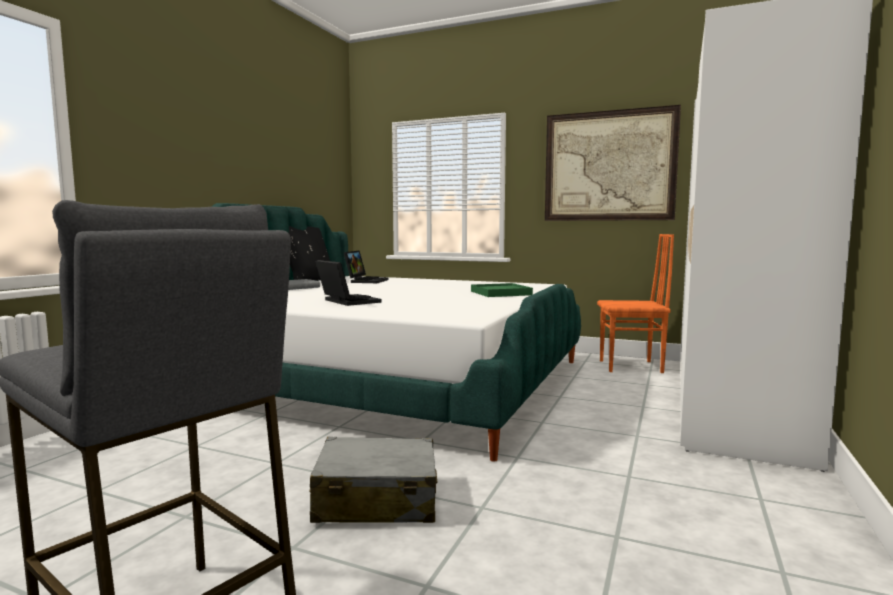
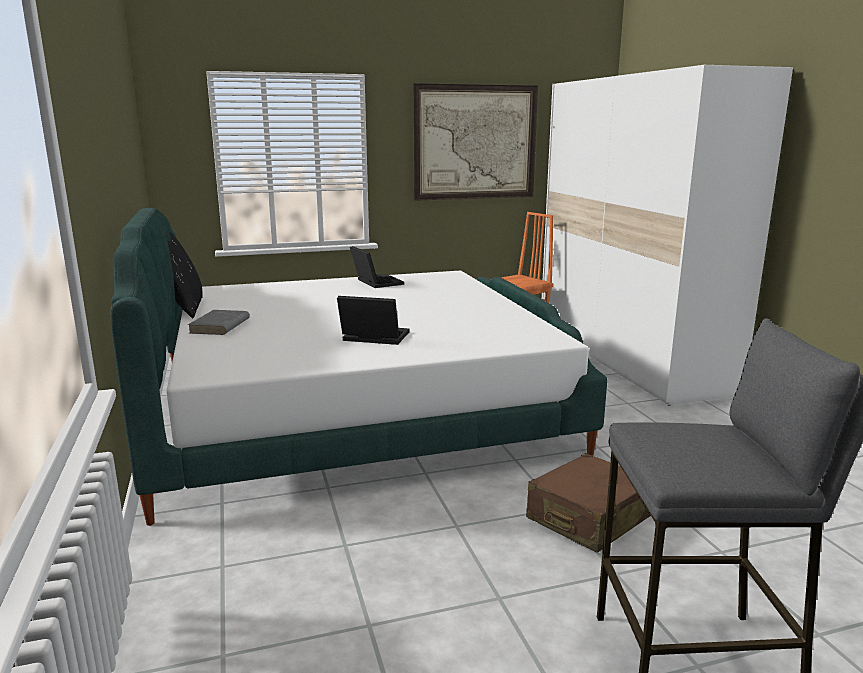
camera: 40 degrees left, 10 degrees up
(366, 281) = (254, 296): laptop -> laptop (375, 282)
(376, 500) = (589, 518): grey suitcase -> brown suitcase
(501, 293) = (458, 295): green tray -> none

